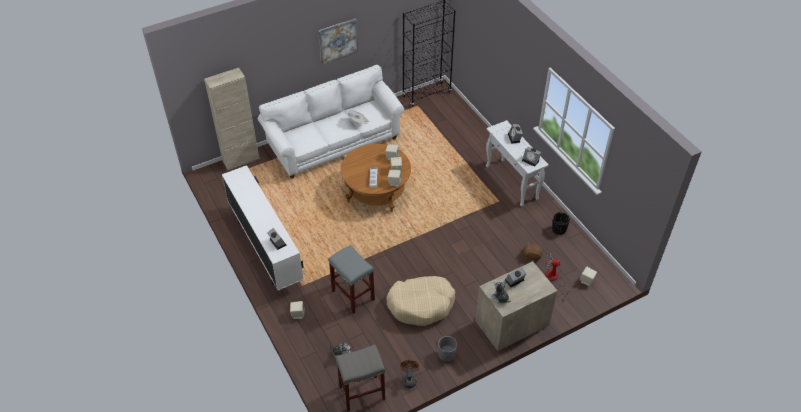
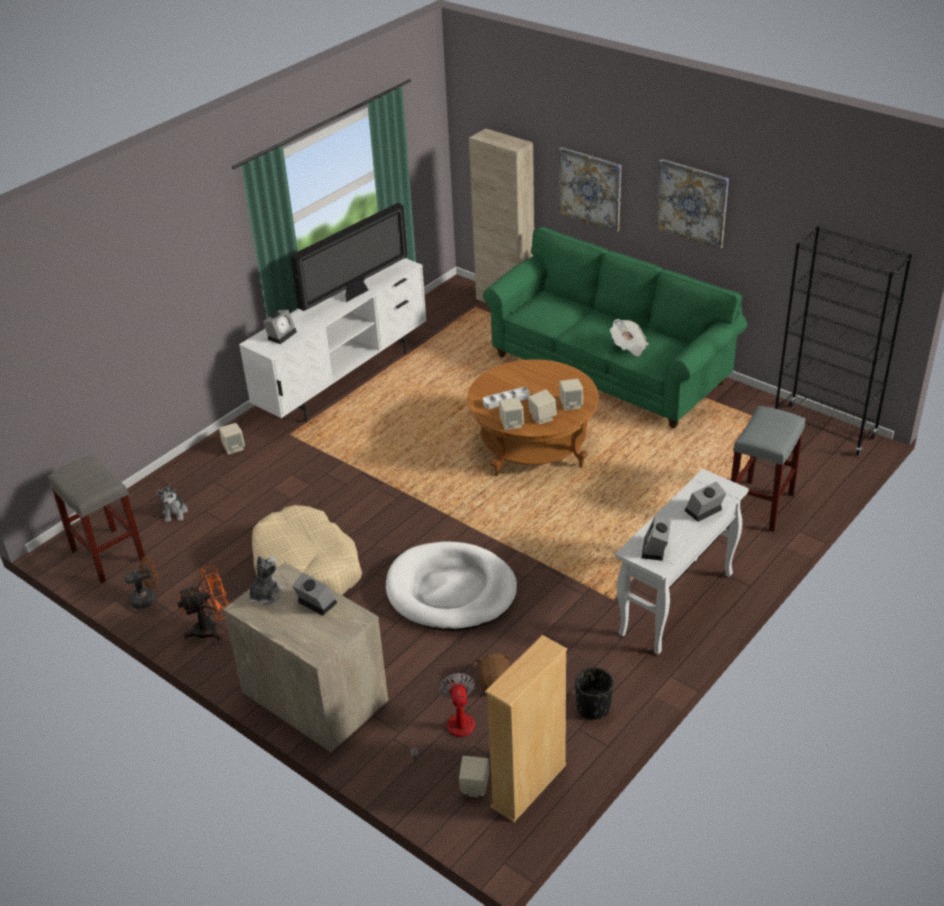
camera: 70 degrees right, 10 degrees down
(256, 200) = (356, 293): none -> television
(278, 69) = (590, 189): none -> picture
(334, 143) = (609, 370): white sofa -> green sofa
(353, 295) = (293, 490): grey stool -> grey stool (760, 506)
(446, 354) = (212, 628): grey planter -> orange fan
(466, 253) = (451, 591): none -> white dog bed
(592, 263) = (529, 786): none -> beige bookcase

